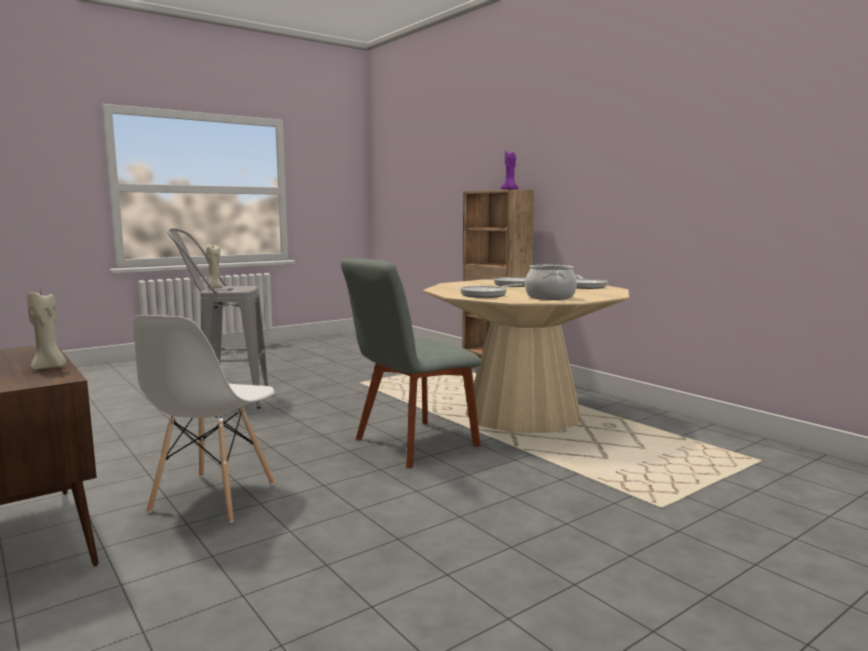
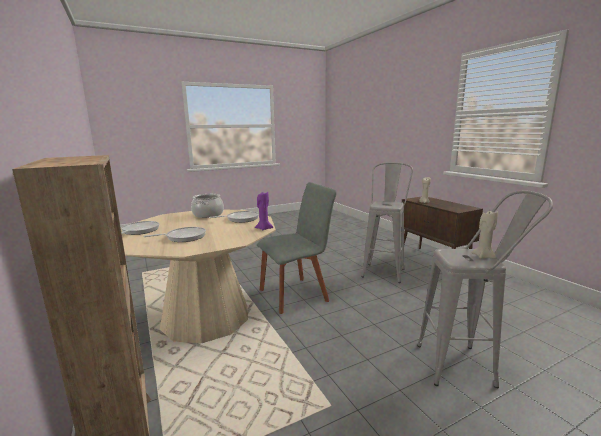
camera: 170 degrees left, 5 degrees up
(213, 498) = (384, 270): white chair -> grey stool
(509, 190) = (66, 158): purple candle -> purple candle (264, 228)

